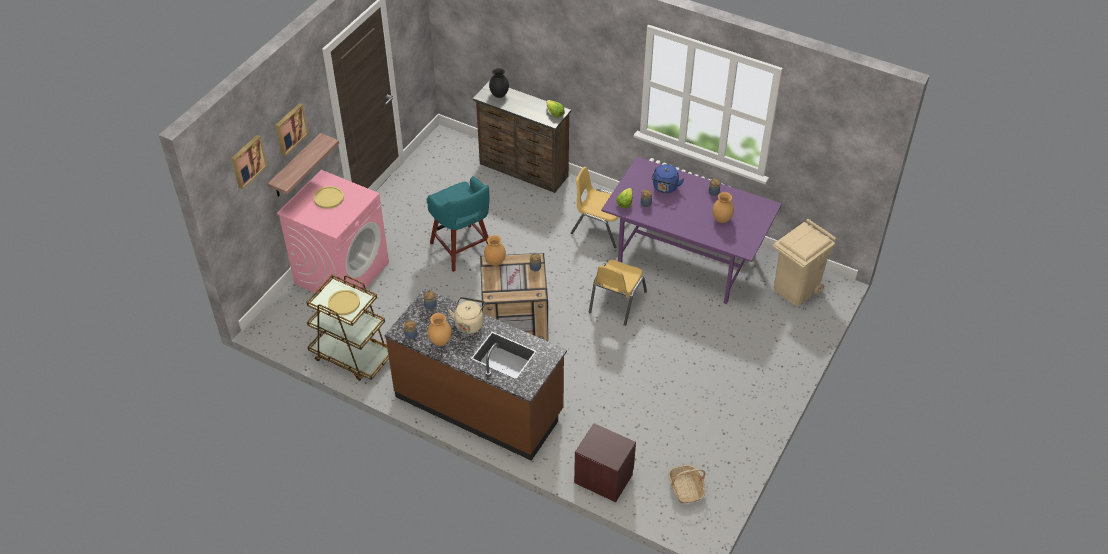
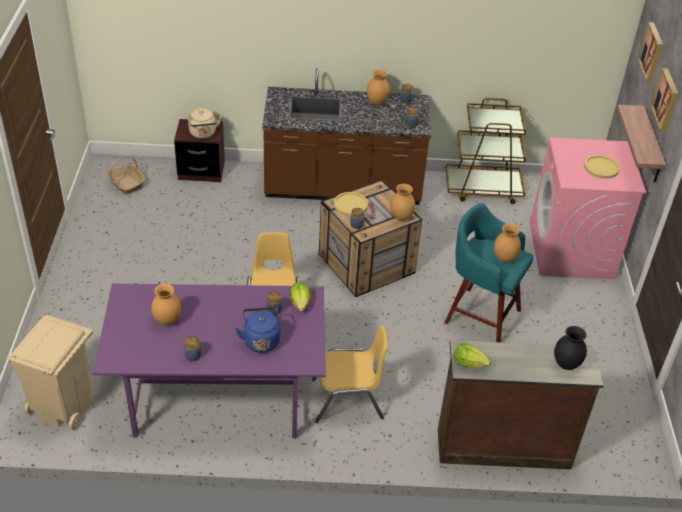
camera: 150 degrees right, 5 degrees down
(344, 303) = (492, 119): yellow plate -> yellow plate (350, 205)
(454, 195) = (504, 259): none -> brown vase
(469, 323) = (364, 121): beige kettle -> beige kettle (203, 134)

